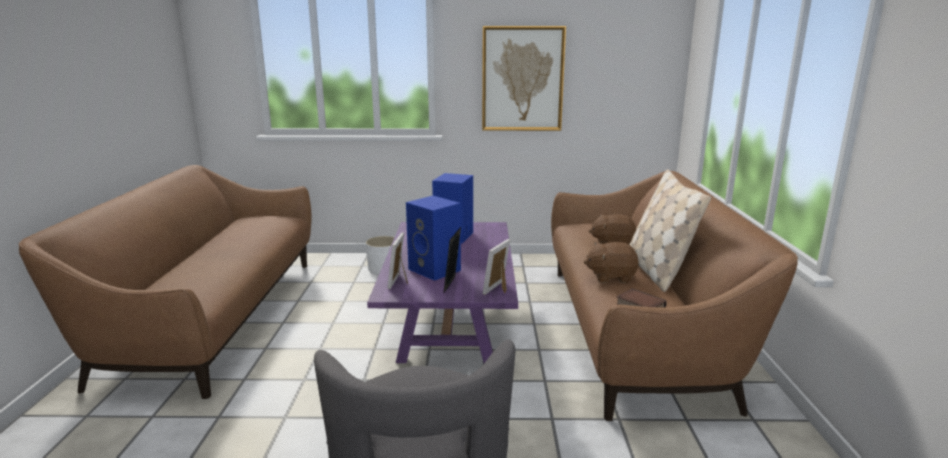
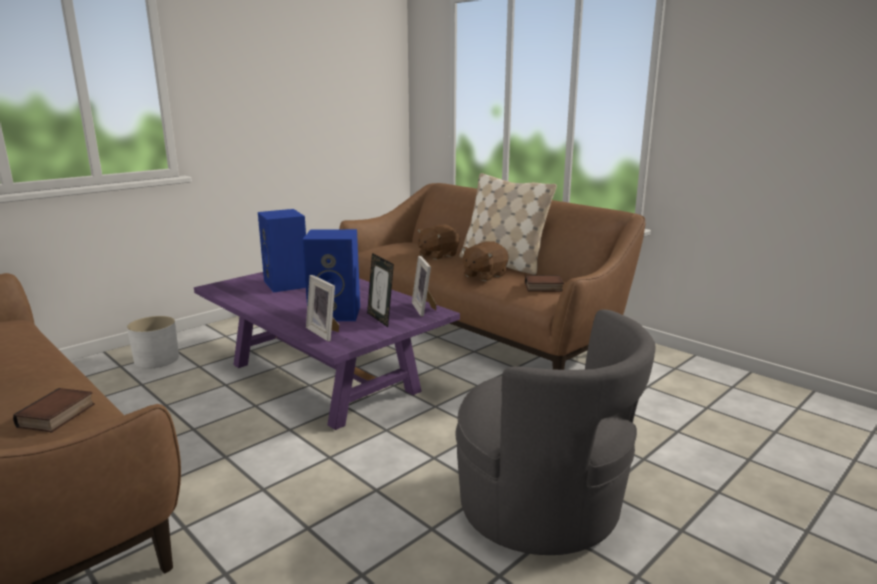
camera: 45 degrees left, 0 degrees up
(200, 280) = (57, 416): none -> book
(522, 79) = (269, 101): picture -> none

